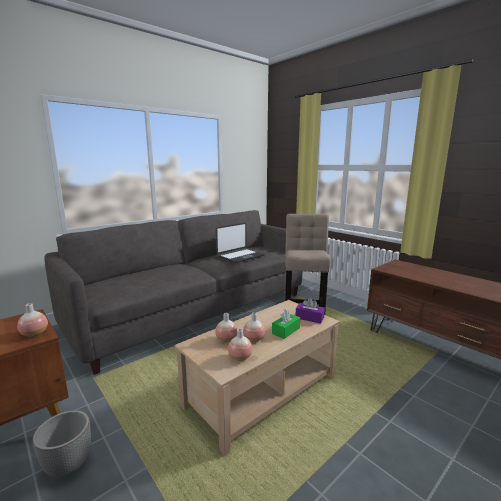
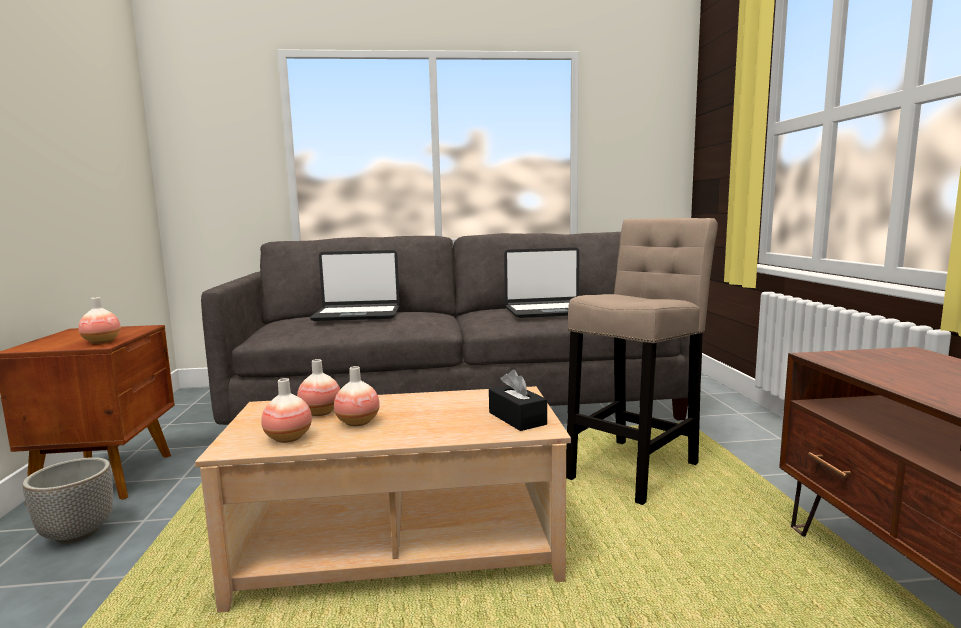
camera: 35 degrees right, 5 degrees down
(146, 274) = (357, 314): none -> laptop
(286, 331) = (432, 425): green tissue box -> none
(309, 318) = (517, 418): purple tissue box -> black tissue box

